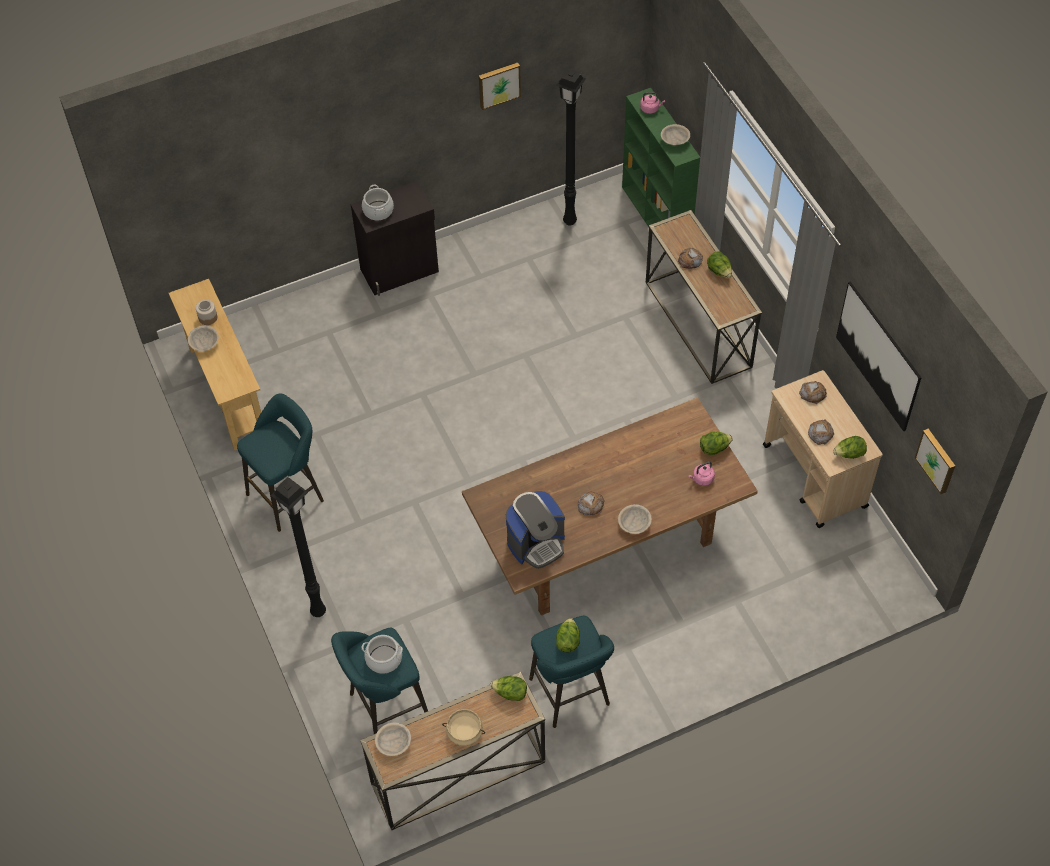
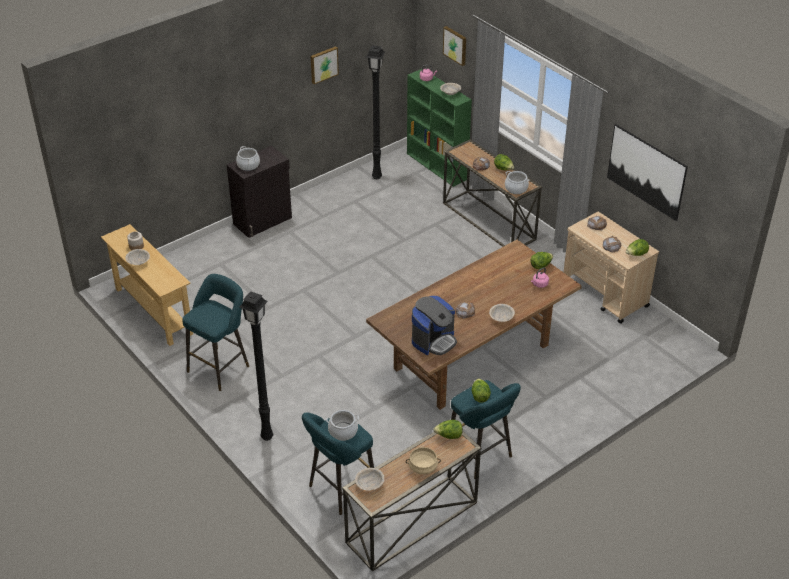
camera: 15 degrees left, 15 degrees down
(725, 309) = (516, 188): none -> cooking pot
(937, 460) = (708, 228): picture -> picture (455, 45)

